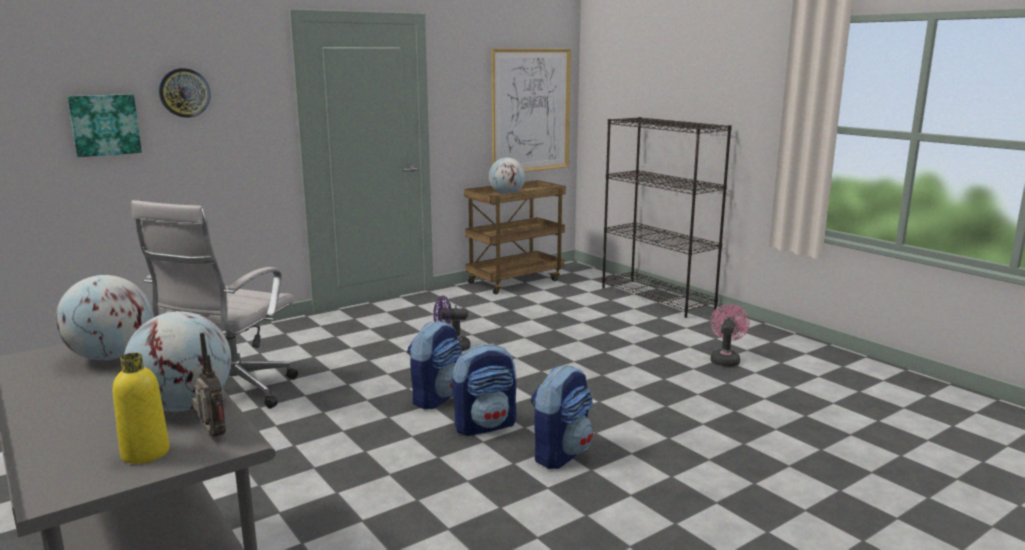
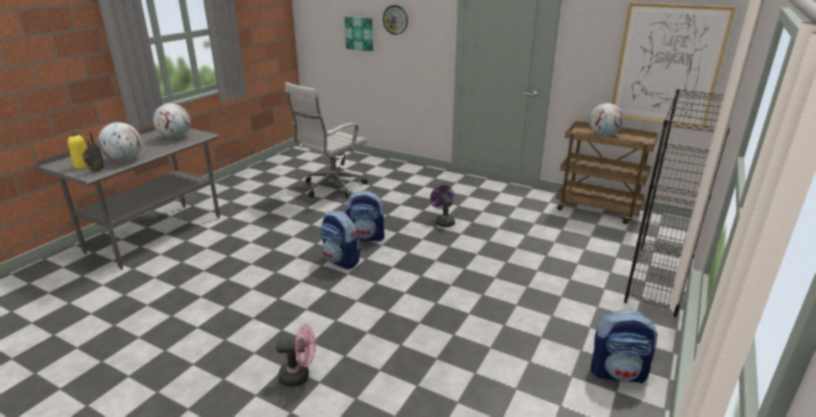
camera: 65 degrees right, 10 degrees up
(231, 394) = (331, 188): white office chair -> white office chair turned 45 degrees counterclockwise
(560, 453) = (320, 294): backpack -> backpack (618, 372)
(725, 359) = (542, 339): pink fan -> pink fan (299, 376)

